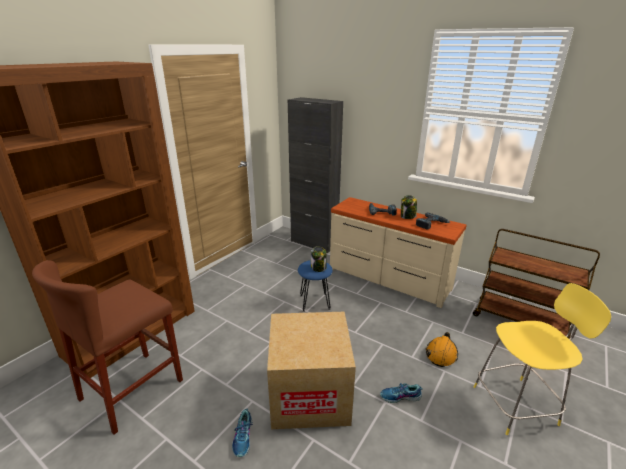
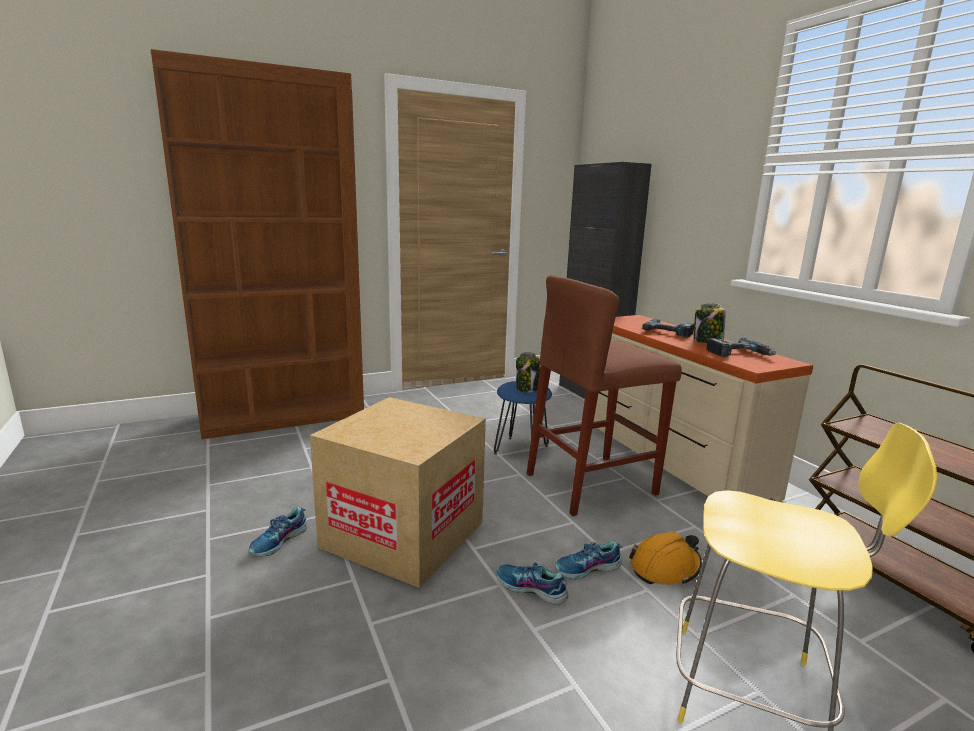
camera: 30 degrees right, 10 degrees down
(132, 389) = (228, 459): brown stool -> brown stool (591, 484)
(413, 371) = (588, 569): none -> shoe

